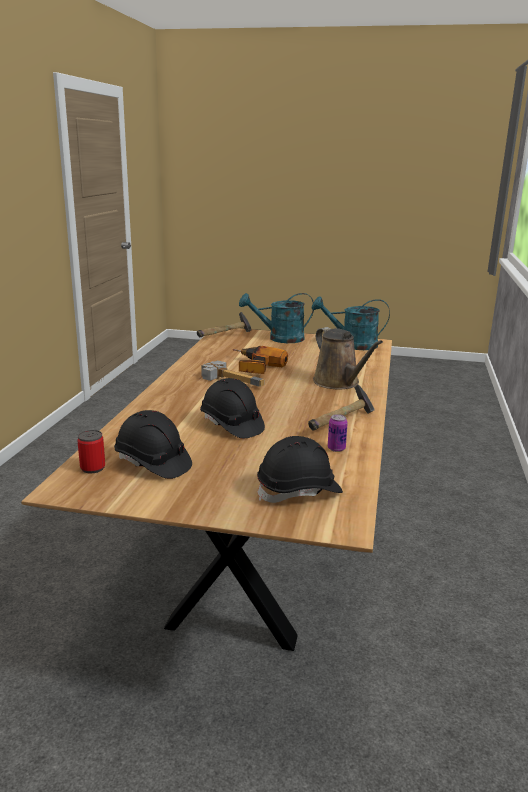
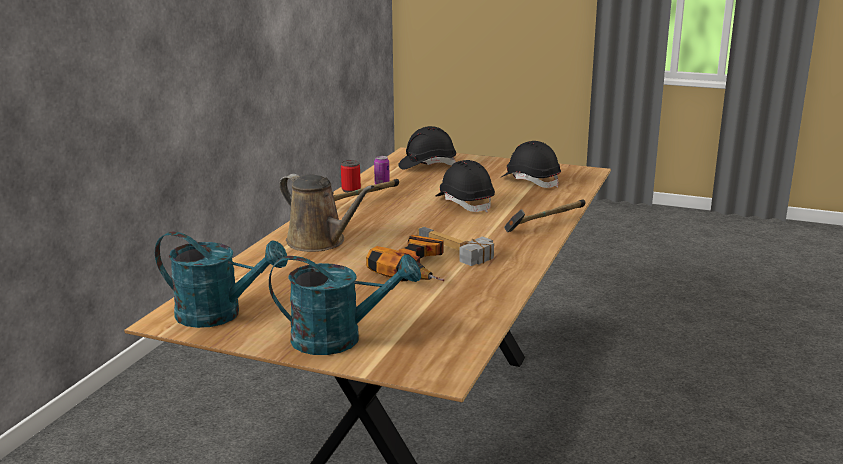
camera: 170 degrees left, 0 degrees up
(92, 468) = (575, 180): can -> can (351, 190)
(225, 335) = (445, 355): hammer -> hammer (544, 224)
(339, 383) = (320, 242): brown watering can -> brown watering can turned 150 degrees clockwise

